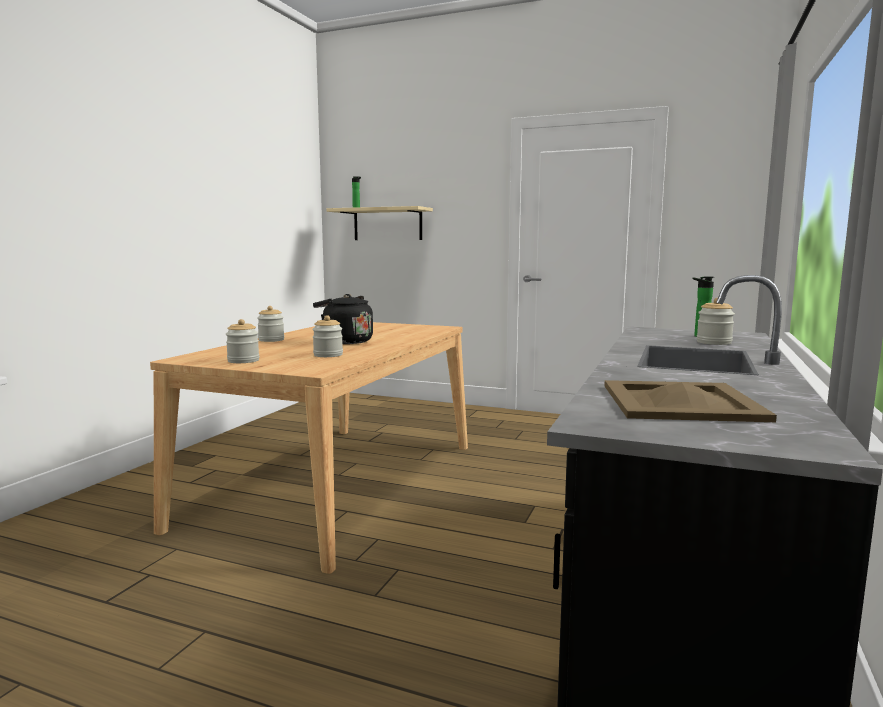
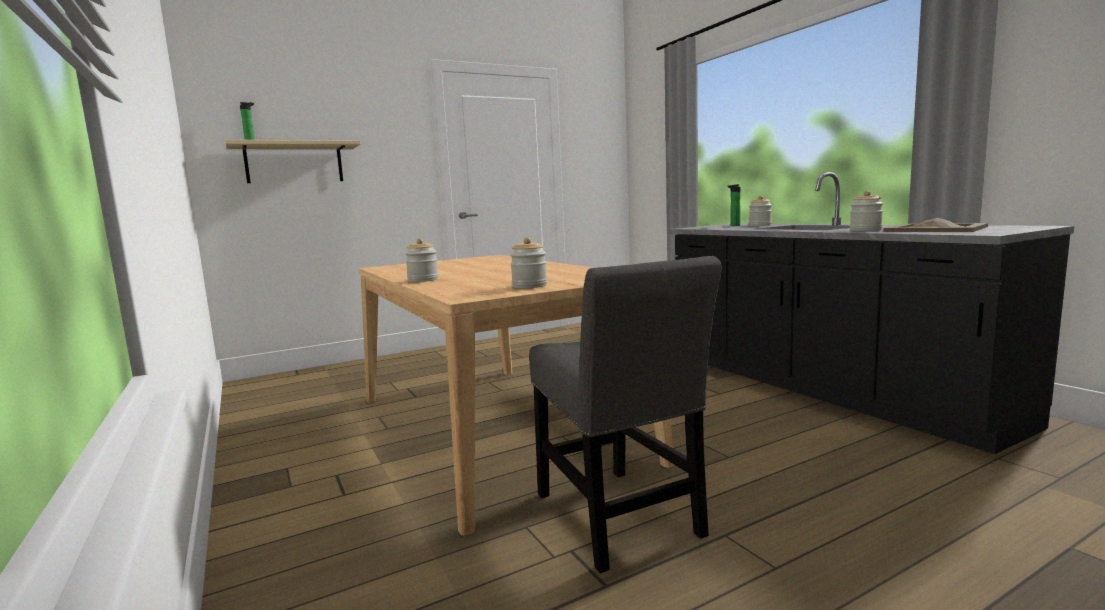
camera: 50 degrees left, 0 degrees up
(206, 578) = (619, 519): none -> grey chair
(328, 355) = (557, 273): jar -> jar (865, 230)
(345, 341) = (496, 269): black kettle -> none

